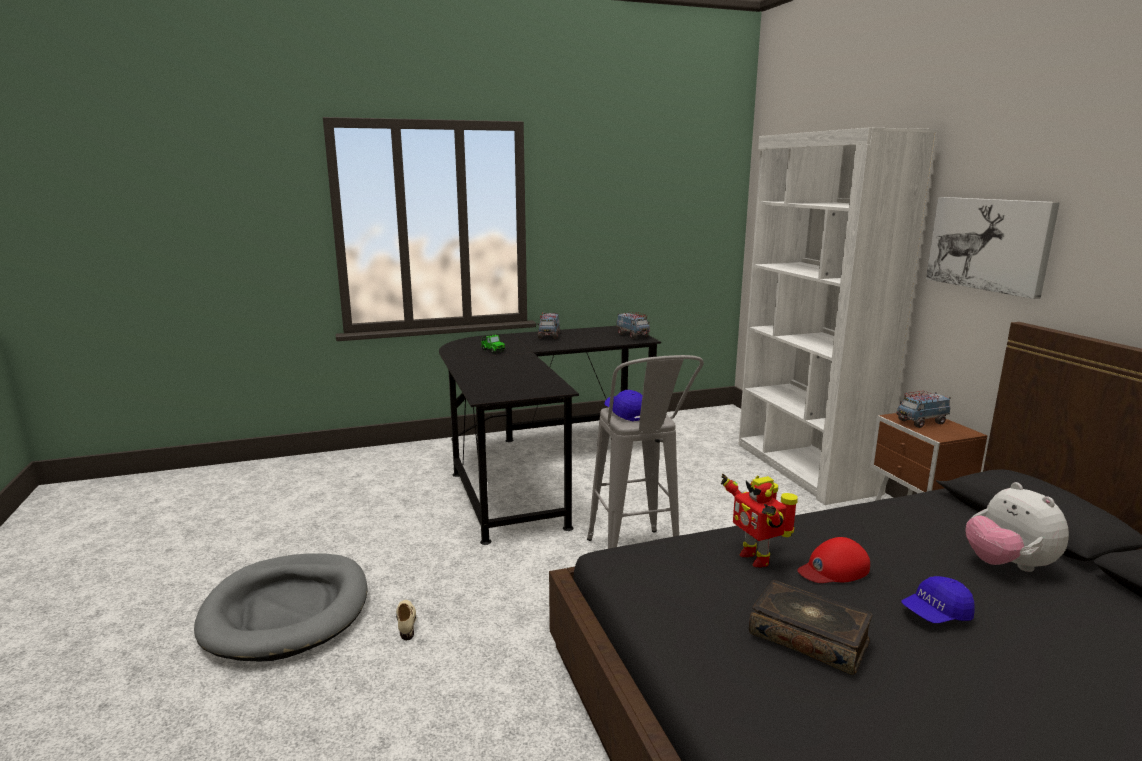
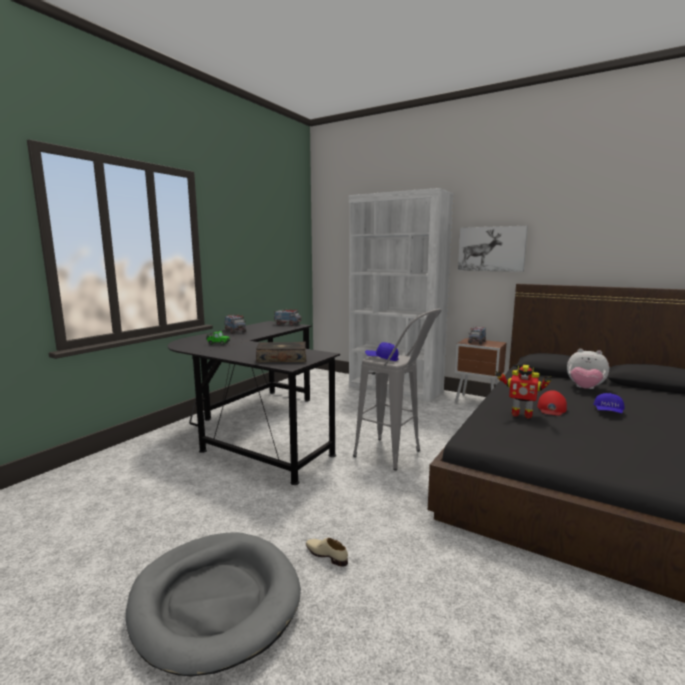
camera: 40 degrees left, 5 degrees down
(809, 637) = (602, 436): book -> book (282, 359)

